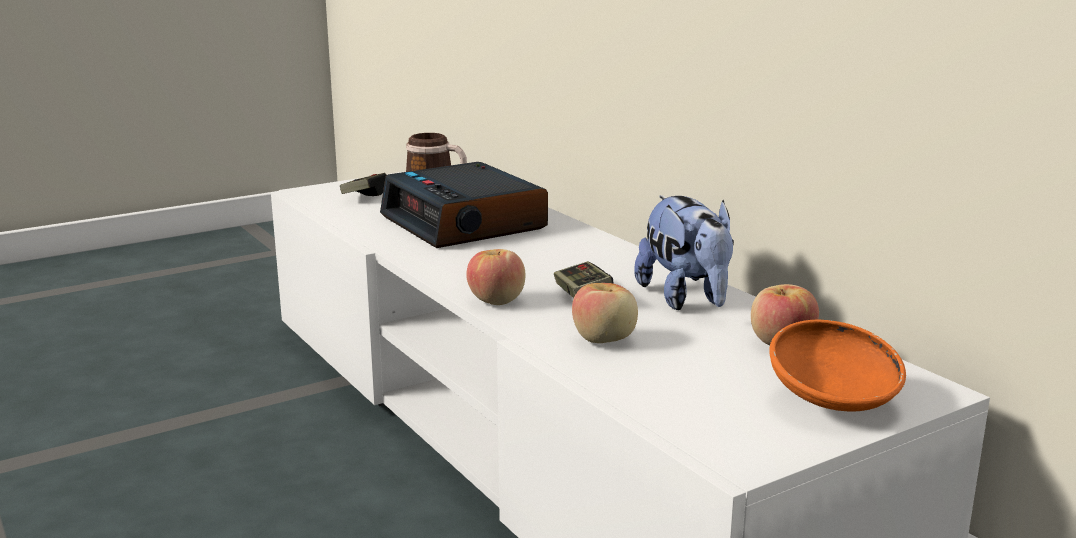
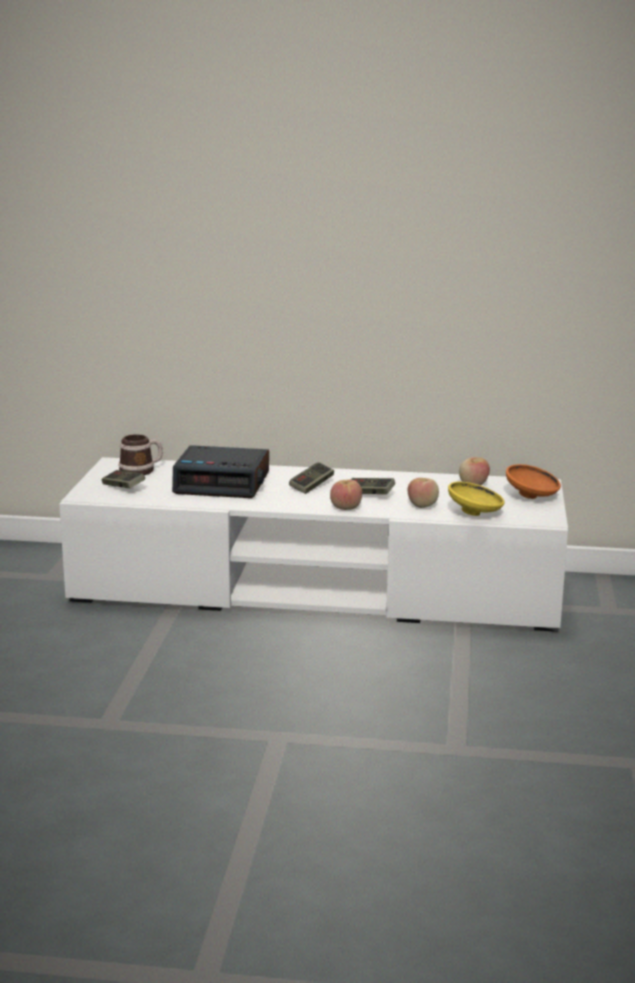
camera: 50 degrees left, 0 degrees up
(547, 260) = (312, 486): none -> game controller
(646, 388) = (476, 514): none -> yellow bowl
(686, 299) = (406, 482): plush toy -> none

